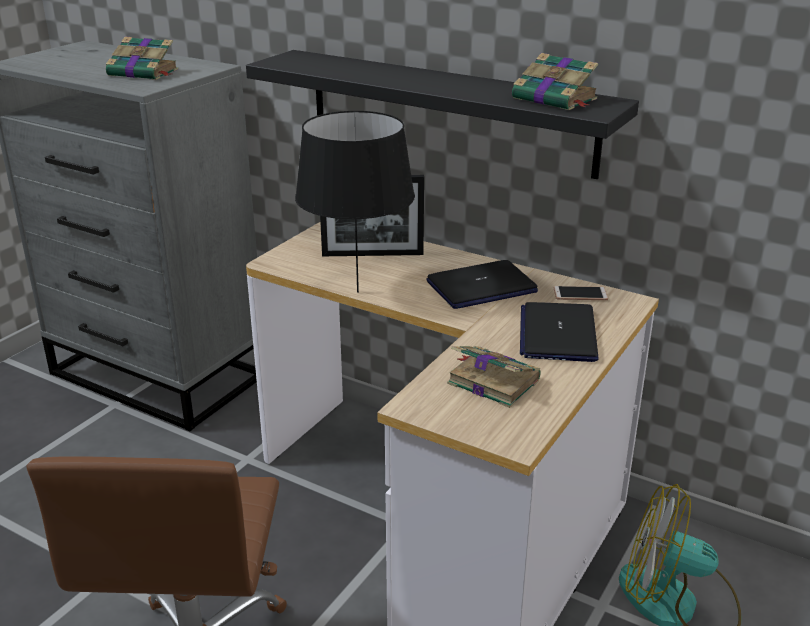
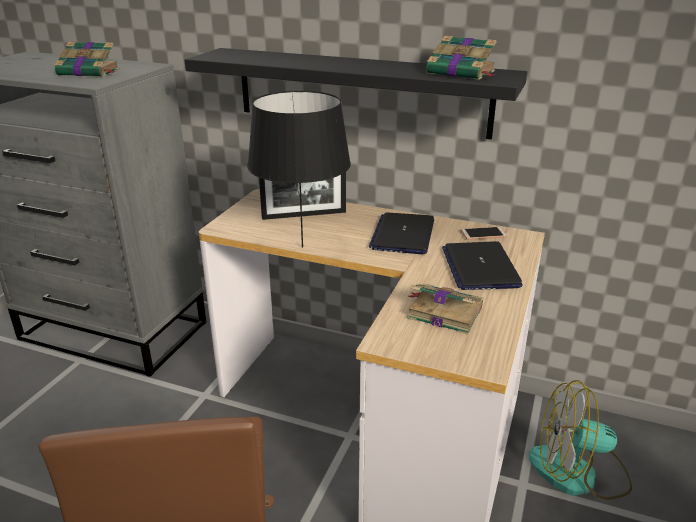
camera: 10 degrees left, 0 degrees up
(481, 287) = (403, 234): laptop -> laptop turned 135 degrees clockwise

